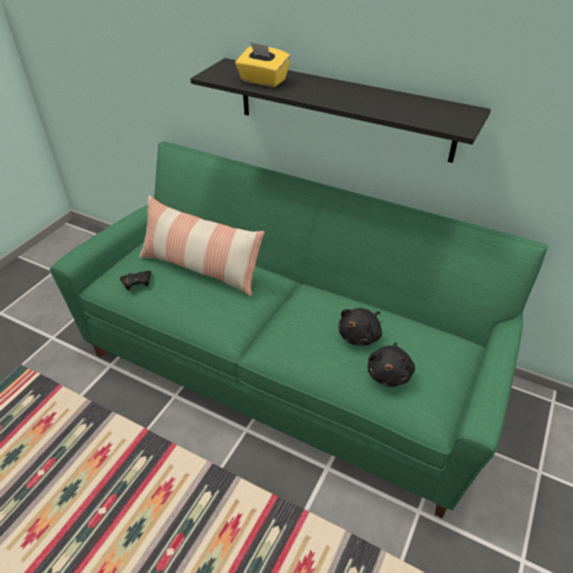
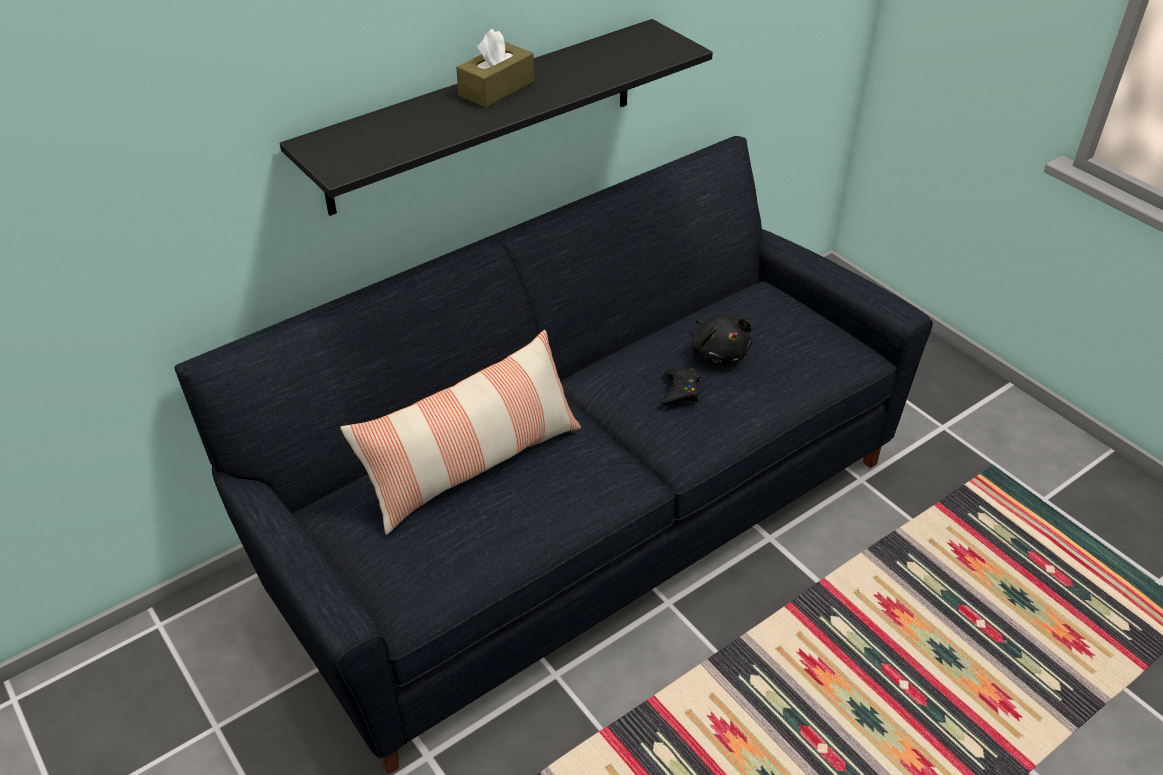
camera: 65 degrees left, 0 degrees up
(137, 282) = (455, 550): black game controller -> black game controller (680, 390)
(263, 81) = (416, 132): yellow tissue box -> none
(287, 365) = (581, 516): green sofa -> black sofa
(332, 87) = (496, 88): none -> brown tissue box
(389, 373) = (790, 353): black plush toy -> none

